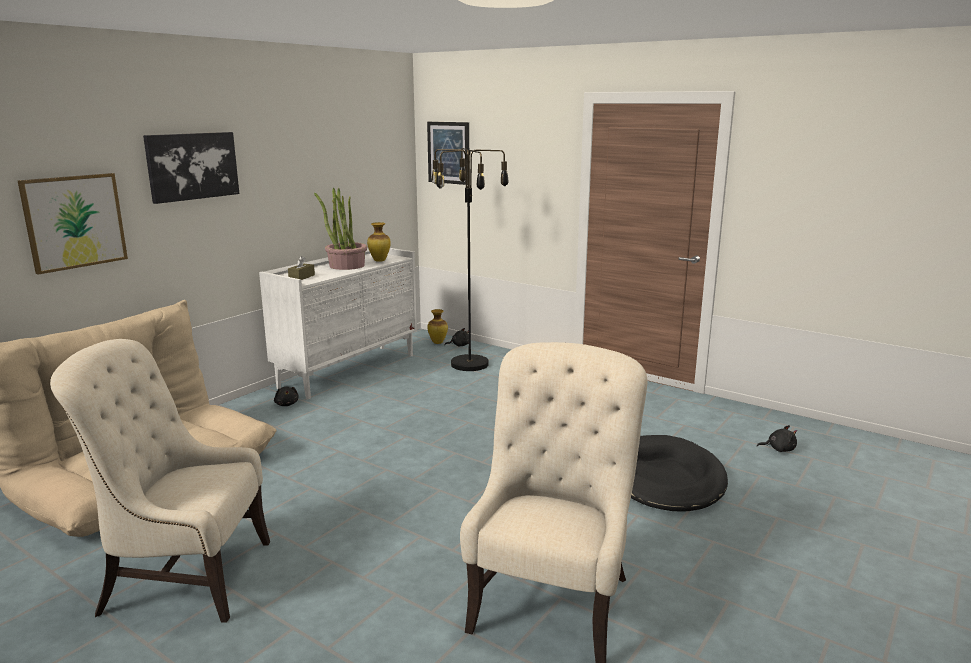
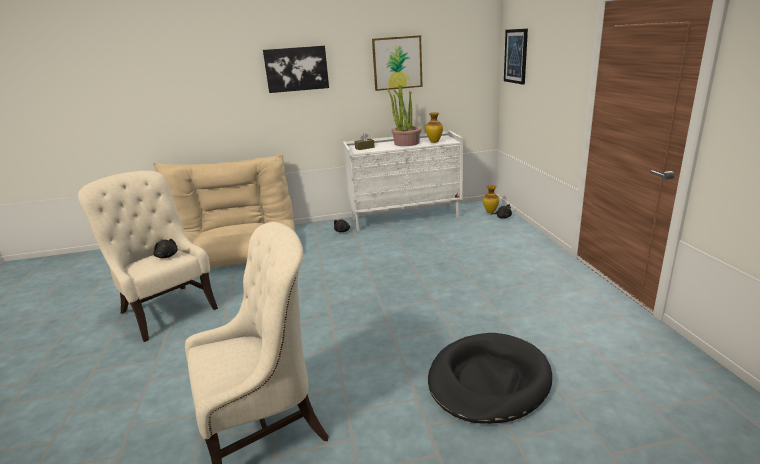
camera: 45 degrees right, 5 degrees up
(74, 221) = (221, 102): picture -> picture (397, 63)
(468, 364) = (486, 233): floor lamp -> none
(779, 449) = (655, 409): black plush toy -> black plush toy (167, 256)

